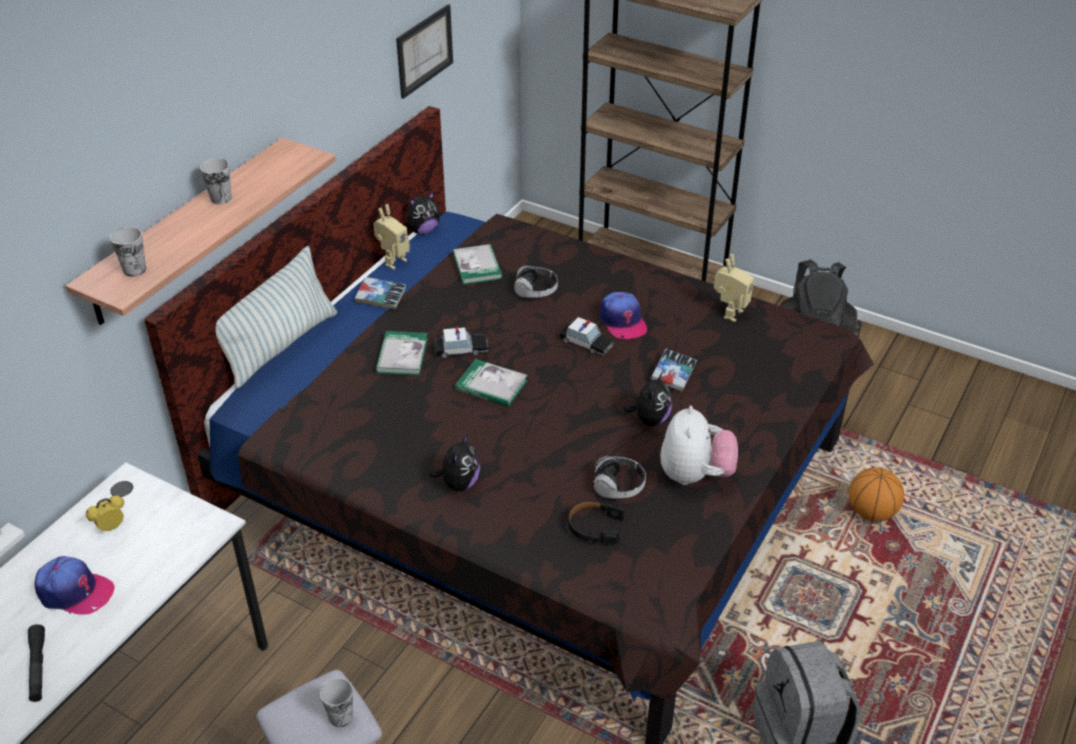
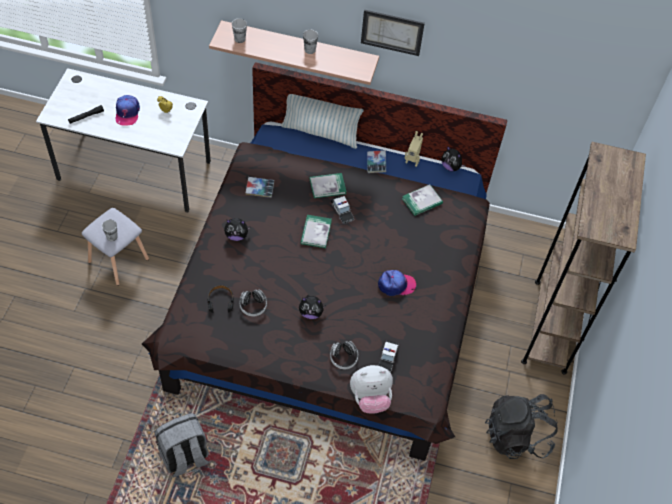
camera: 70 degrees right, 15 degrees up
(424, 50) = (520, 92): picture -> picture (392, 32)
(536, 291) = (409, 235): headphones -> headphones (343, 358)
(586, 343) = (368, 270): toy car -> toy car (387, 358)
(622, 321) = (396, 285): cap -> cap turned 150 degrees counterclockwise
(673, 374) = (355, 319): book -> book (260, 189)
(695, 475) = (272, 341): plush toy -> plush toy (370, 398)
(729, 313) = (426, 341): toy robot -> none
(871, 512) = (362, 485): basketball -> none

